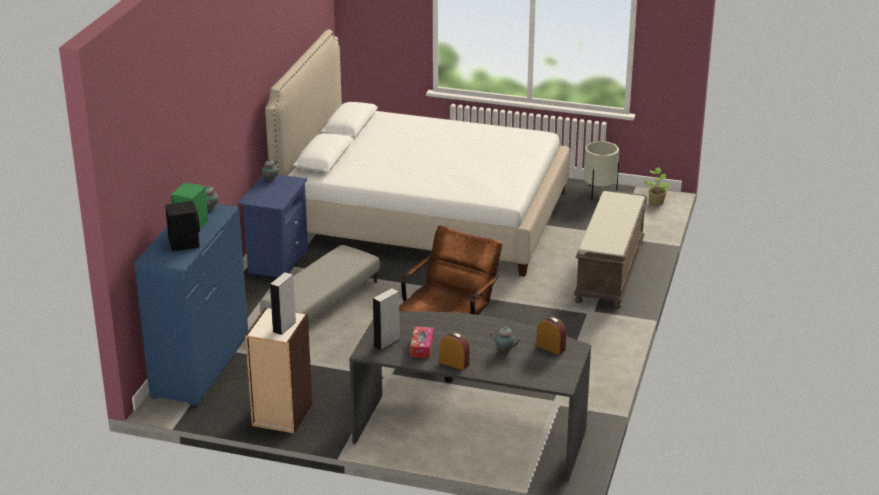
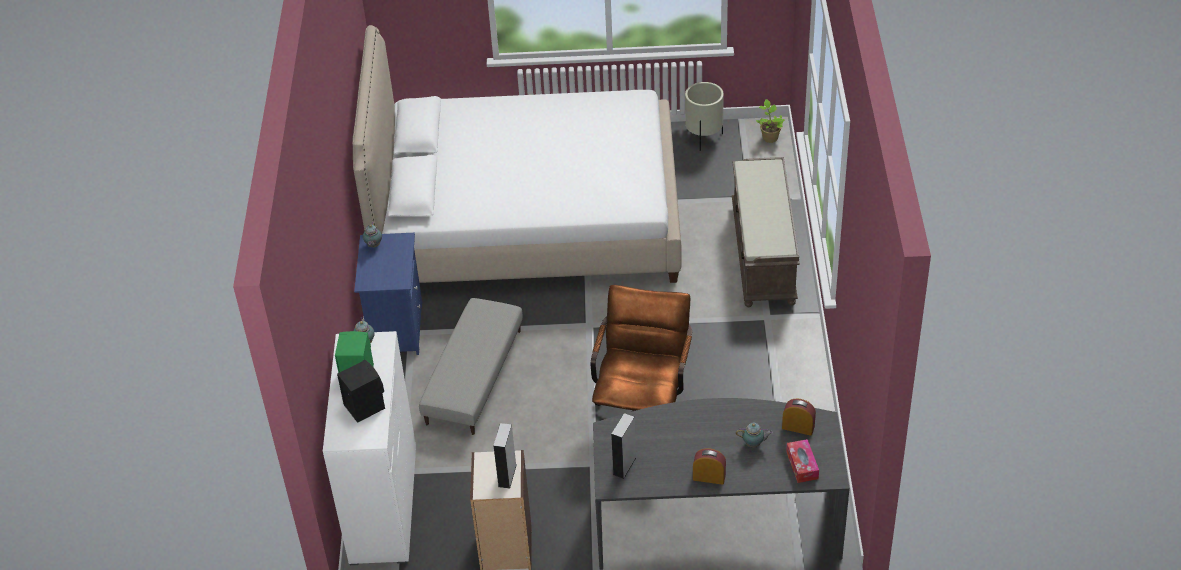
camera: 15 degrees left, 15 degrees up
(200, 366) = (383, 504): blue dresser -> white dresser
(422, 347) = (665, 462): tissue box -> tissue box (802, 465)

